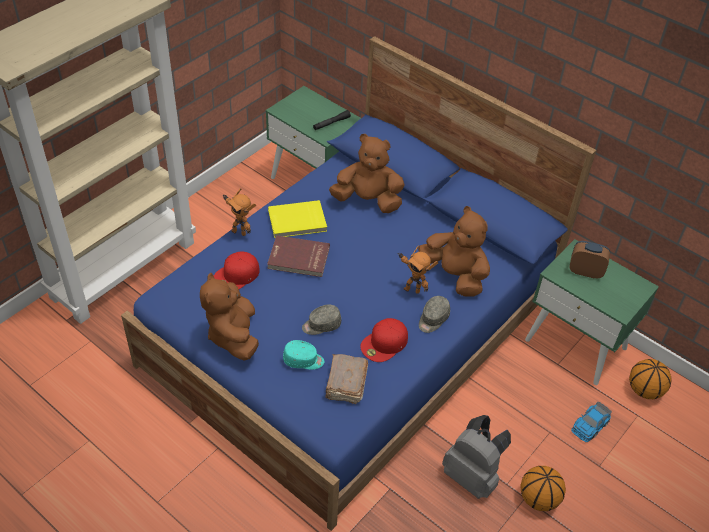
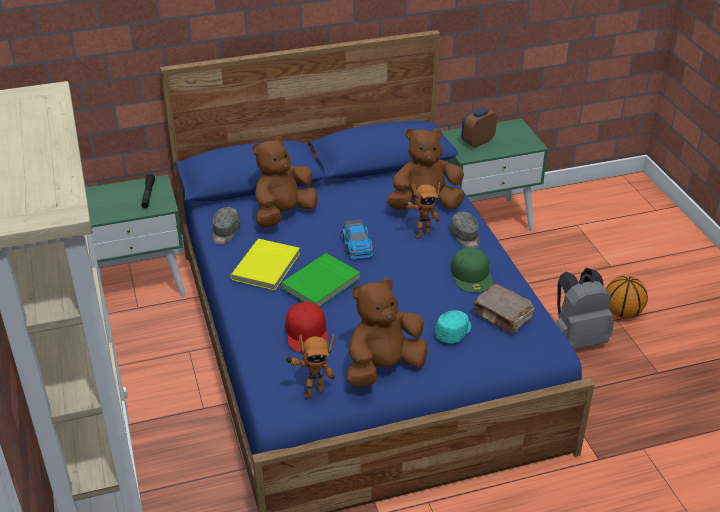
camera: 55 degrees left, 10 degrees down
(233, 335) = (383, 368): brown plush toy -> brown plush toy turned 120 degrees clockwise
(239, 231) = (240, 311): toy robot -> toy robot (312, 391)
(298, 258) = (322, 283): red book -> green book
(321, 325) = (418, 304): grey cap -> grey cap (225, 232)
(384, 343) = (472, 275): red cap -> green cap
(589, 425) = (570, 253): toy car -> toy car (357, 246)
(645, 390) = (556, 210): basketball -> none

